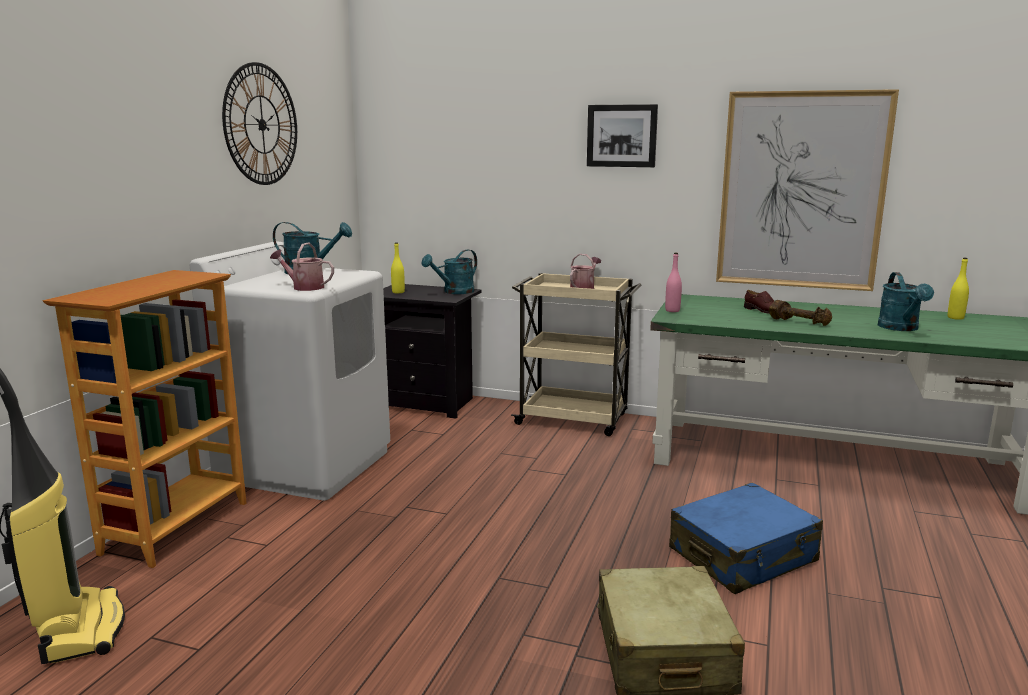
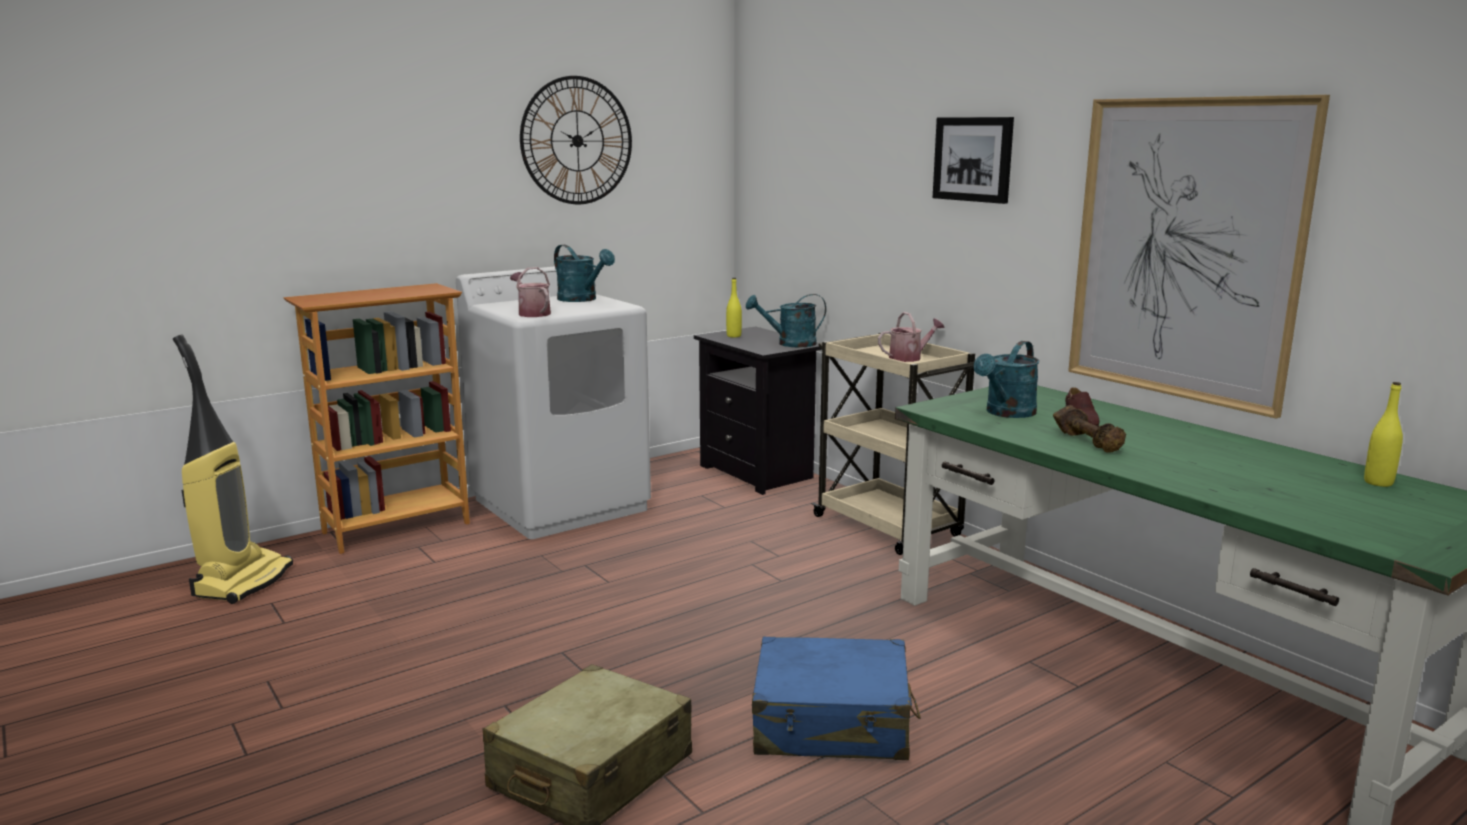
camera: 35 degrees right, 0 degrees up
(672, 310) = (956, 400): pink bottle -> none
(901, 328) = (1226, 478): turquoise watering can -> turquoise watering can (1006, 413)

